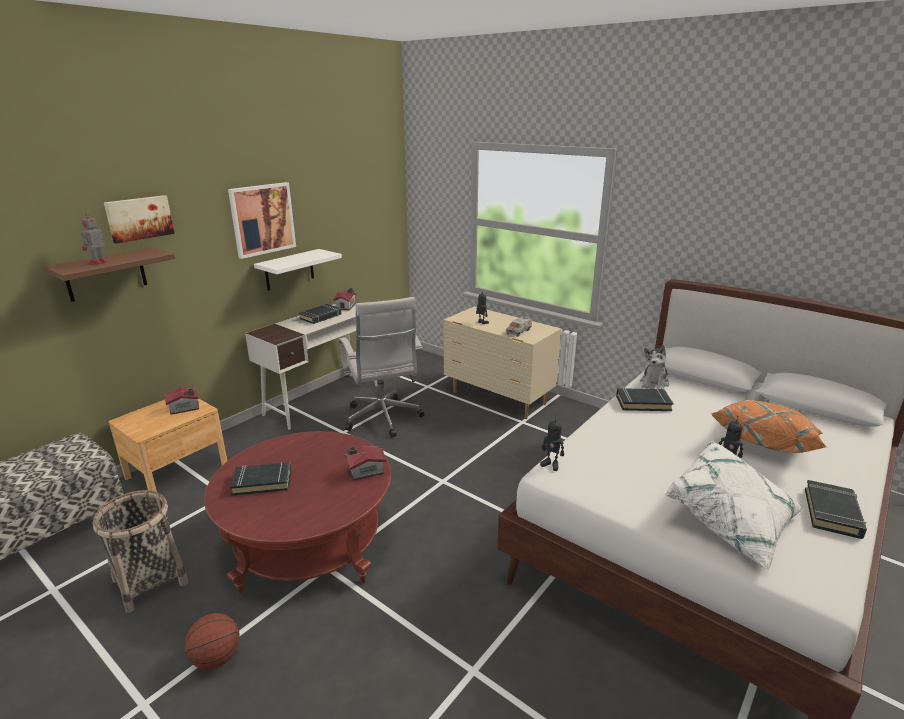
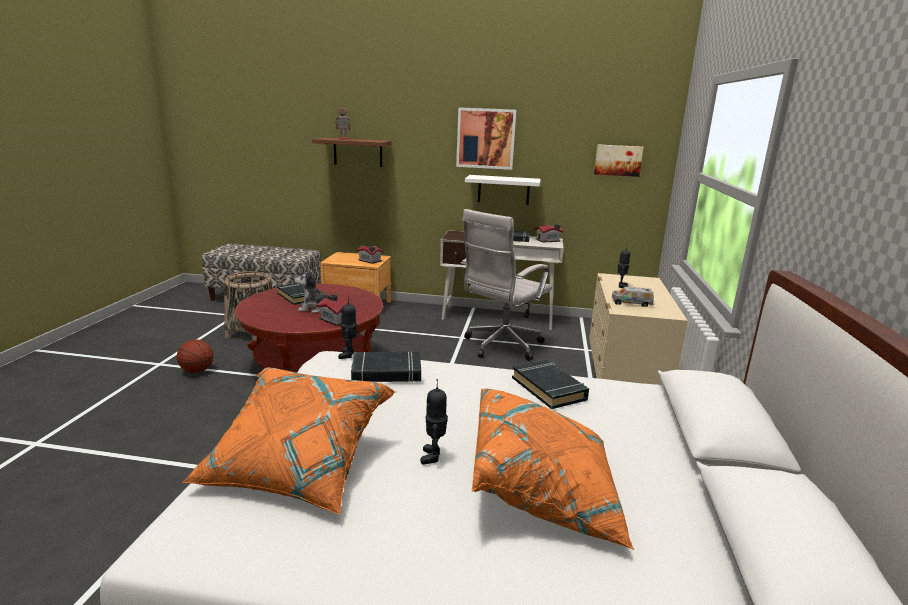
camera: 60 degrees right, 5 degrees down
(139, 218) = (387, 118): picture -> picture (618, 160)
(654, 383) = (622, 392): plush toy -> plush toy (315, 308)
(731, 522) = (296, 465): white pillow -> orange pillow
(832, 513) = (367, 561): black book -> black book (386, 372)

